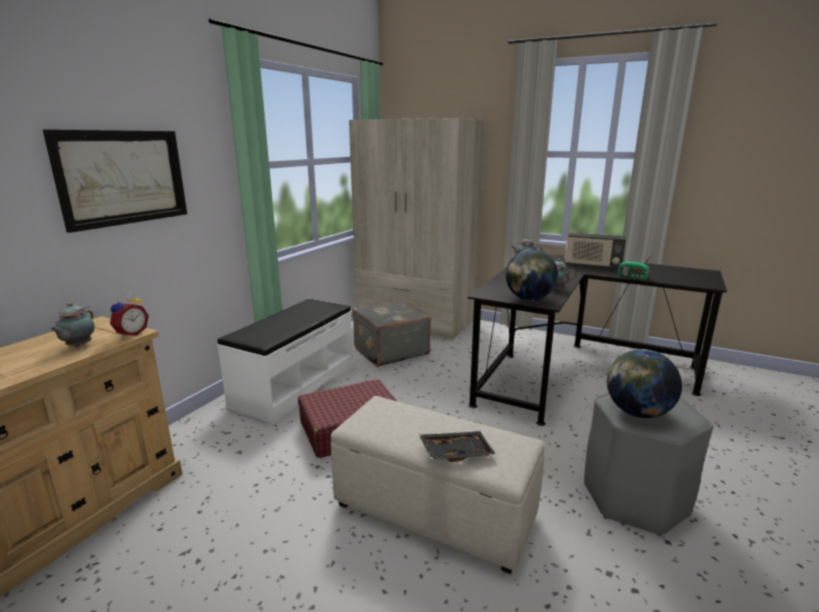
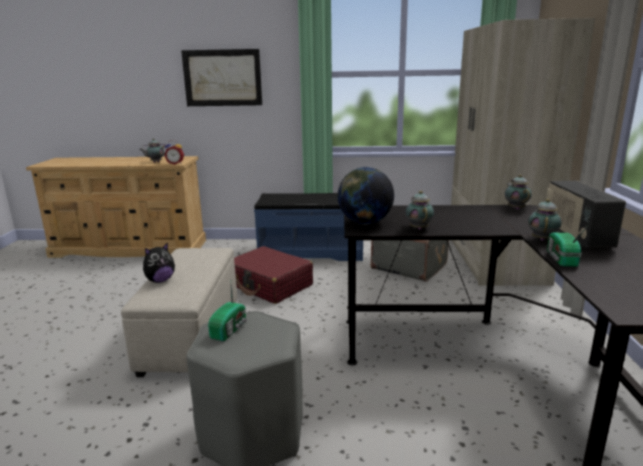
camera: 65 degrees right, 0 degrees up
(294, 385) = (311, 252): white bench -> blue bench
(456, 452) = (160, 280): black tray -> plush toy
(595, 272) = (542, 239): none -> teapot
(637, 413) = (230, 329): globe -> radio

